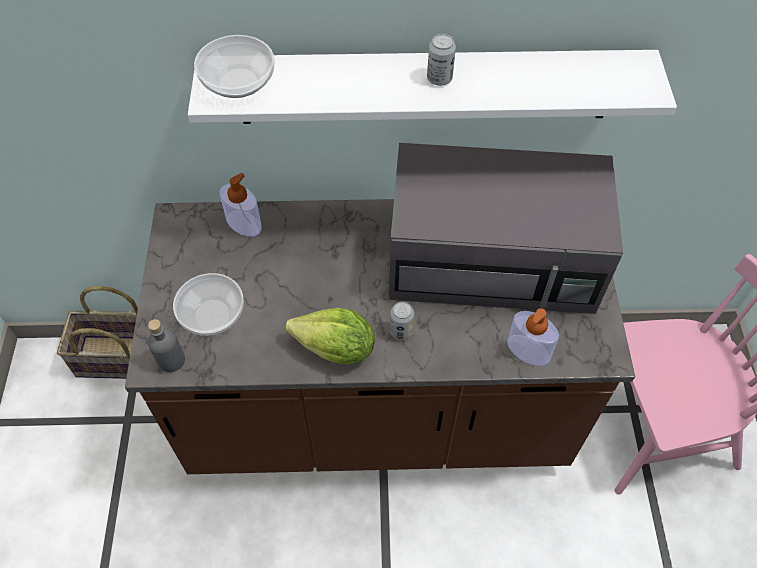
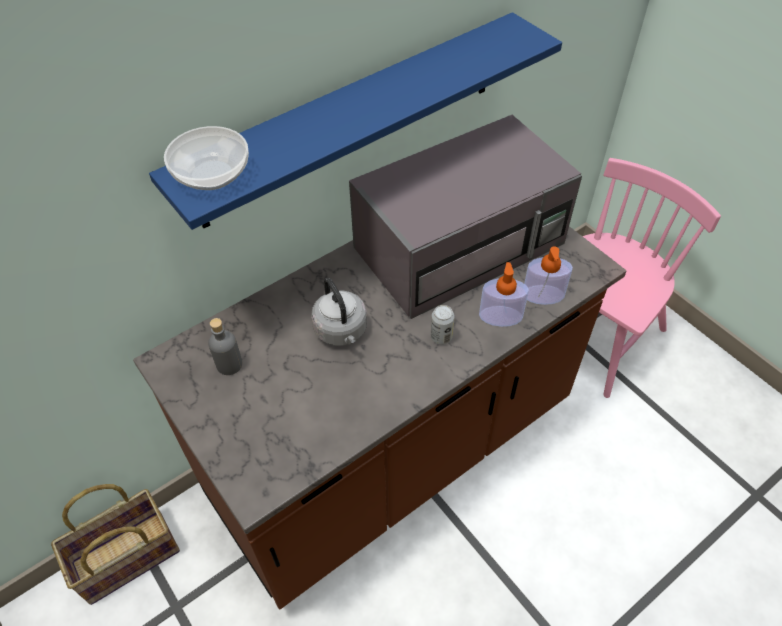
camera: 35 degrees left, 5 degrees down
(171, 360) = (269, 479): grey bottle -> grey bottle (229, 364)
(212, 315) = (273, 419): bowl -> none
(244, 223) = (234, 330): soap dispenser -> soap dispenser (500, 316)
(324, 276) = (342, 332): none -> grey kettle
(336, 350) = (403, 381): lettuce -> none
(426, 87) = (353, 119): white shelf -> blue shelf
(439, 79) = (379, 97): can -> none

